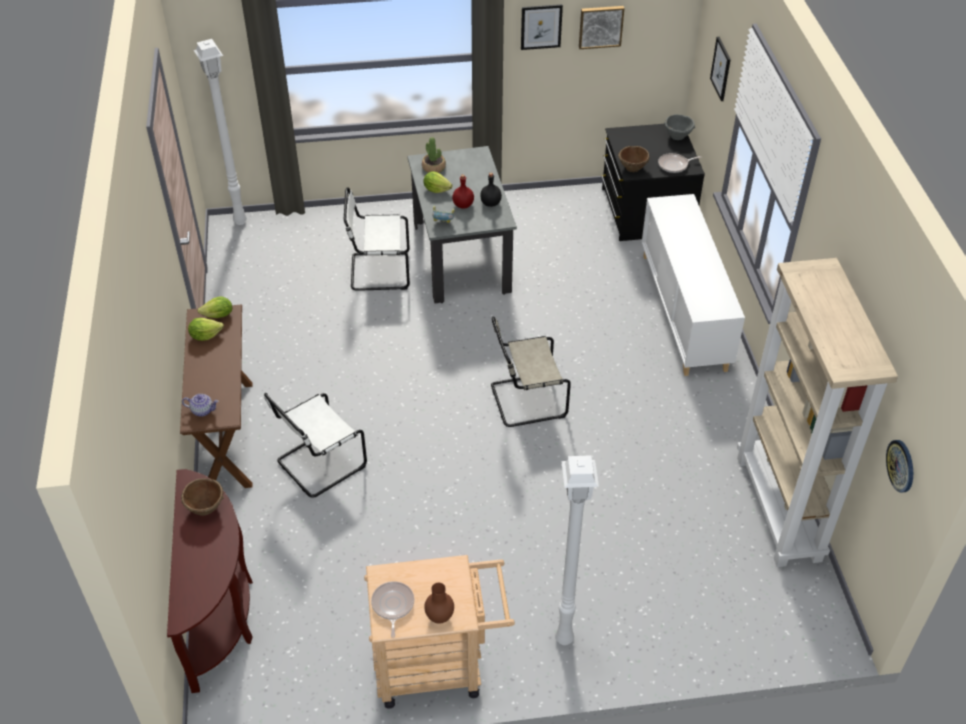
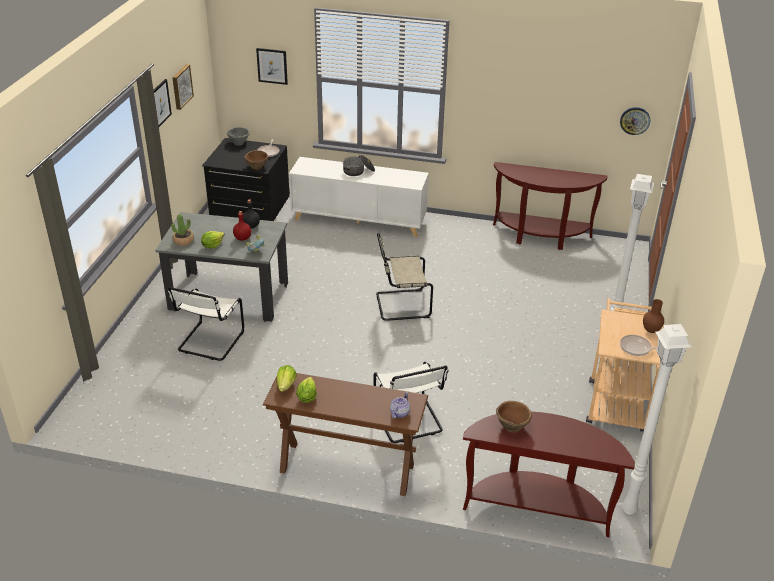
camera: 70 degrees left, 10 degrees down
(241, 220) = (67, 410): white floor lamp -> white floor lamp (627, 509)
(525, 400) = (400, 305): beige chair -> beige chair turned 75 degrees clockwise
(696, 253) = (358, 171): none -> cooking pot
(779, 509) = (540, 237): beige bookcase -> brown console table

